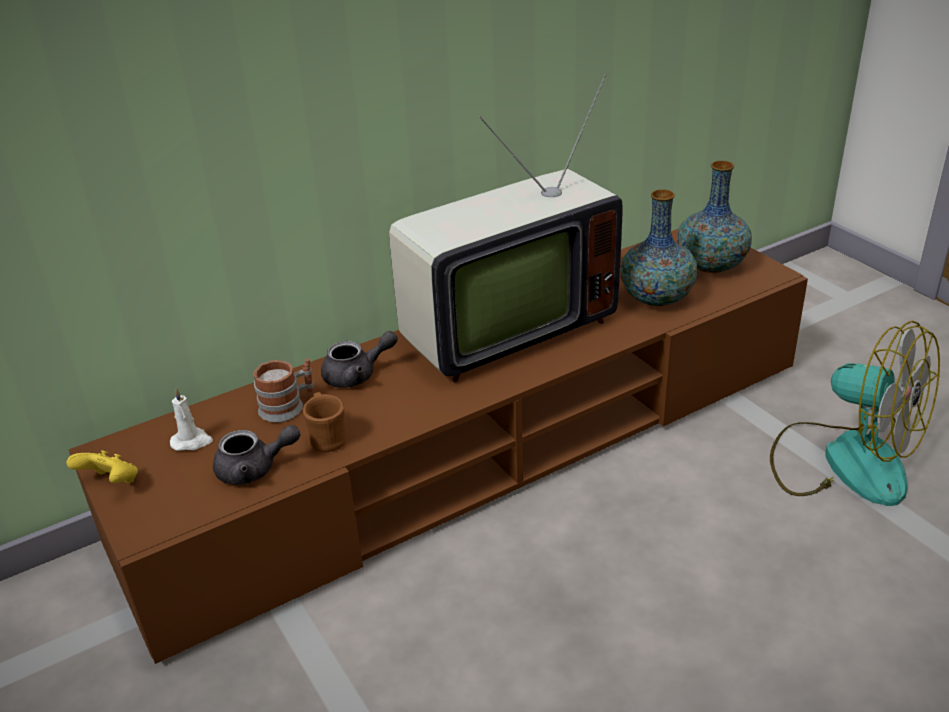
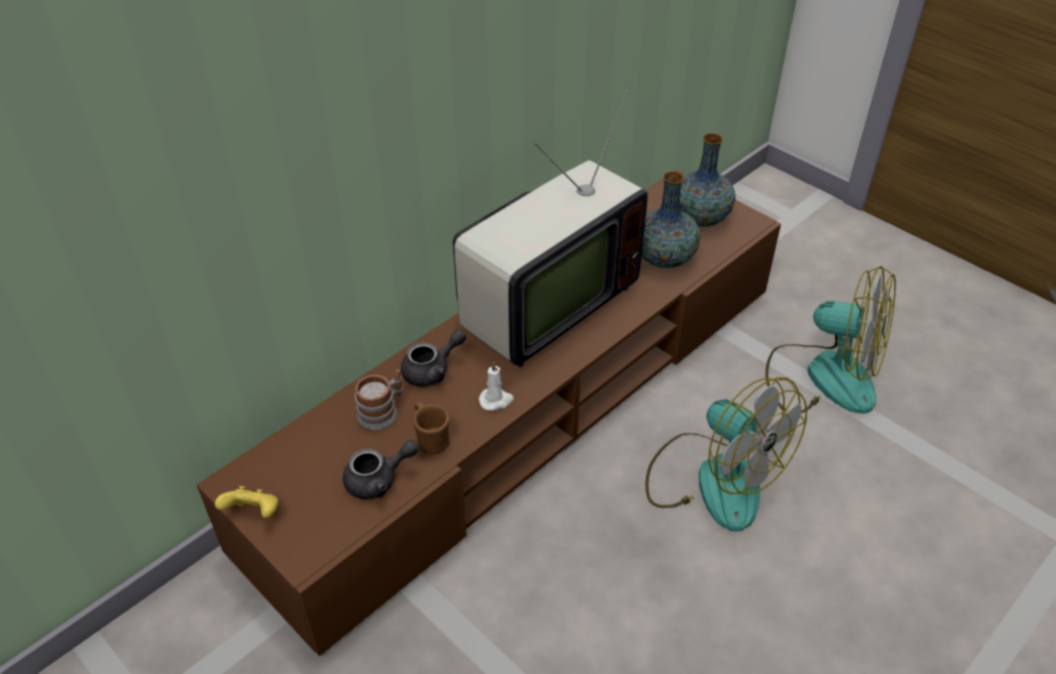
camera: 15 degrees left, 10 degrees up
(192, 441) = (310, 460): white candle -> white candle (496, 400)
(675, 551) = (713, 479): none -> fan

